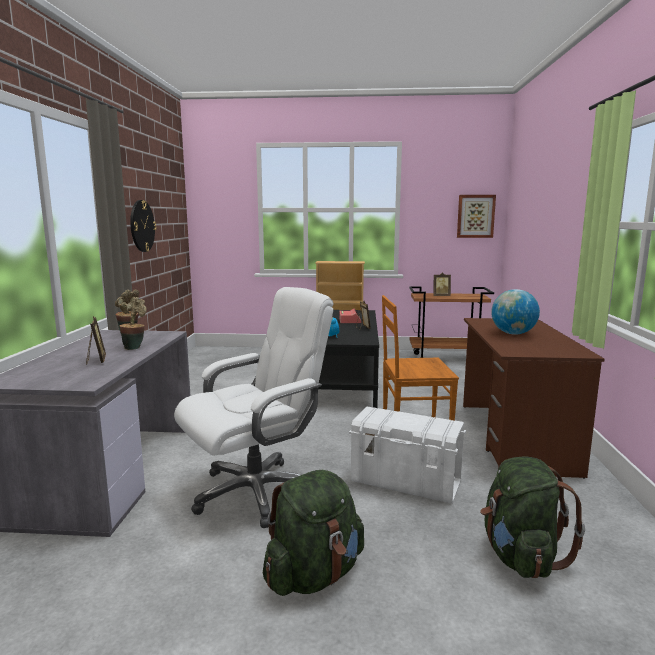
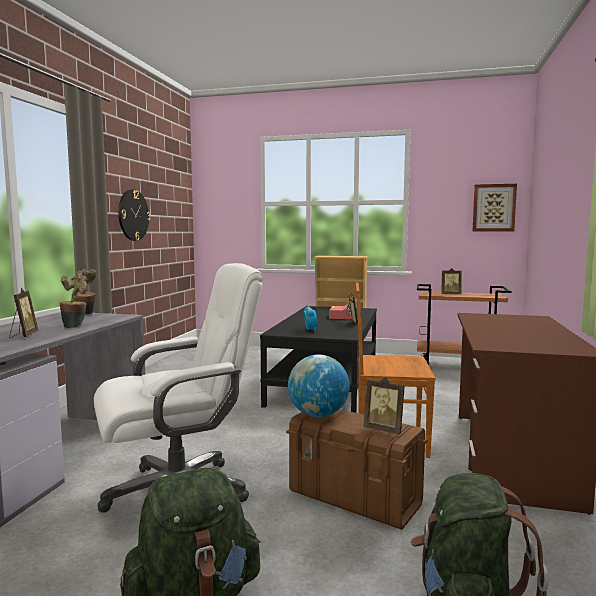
camera: 10 degrees right, 5 degrees down
(406, 482) = (355, 498): white storage box -> brown storage box
(434, 425) = (384, 429): none -> picture frame
(513, 333) = (505, 328): globe -> globe (318, 415)

